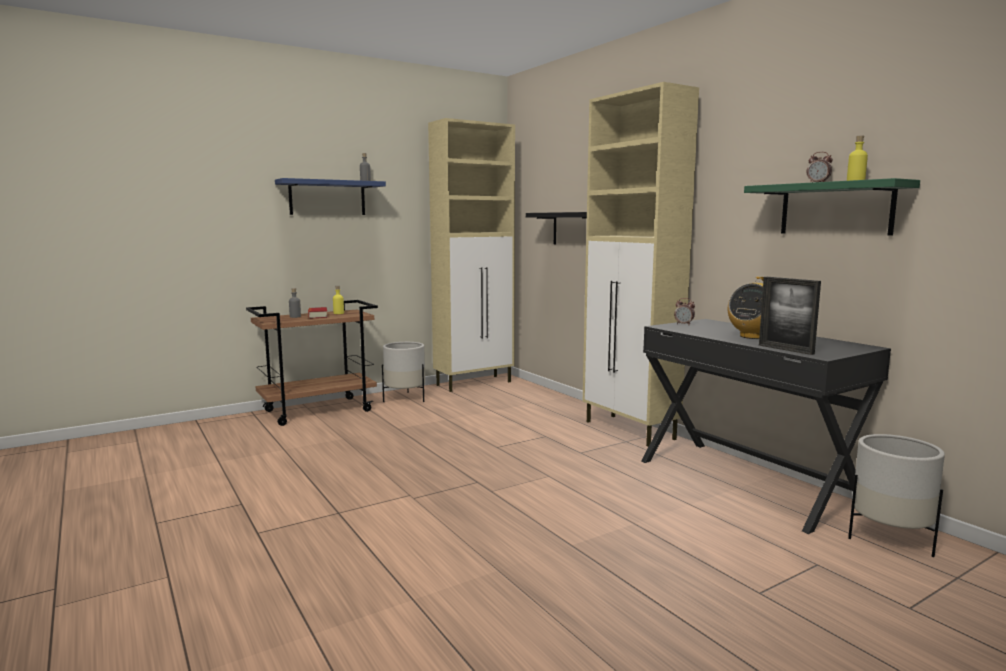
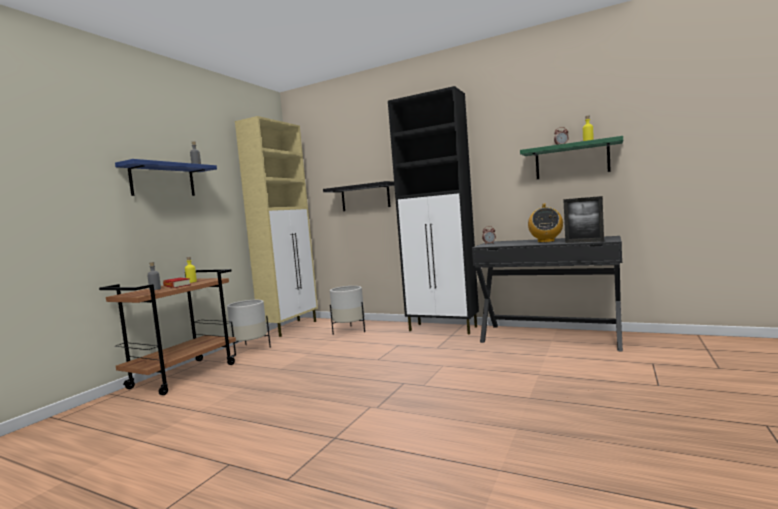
camera: 30 degrees left, 5 degrees down
(630, 430) = (443, 329): beige cabinet -> black cabinet
(889, 538) = (654, 342): white planter -> white planter (349, 331)

